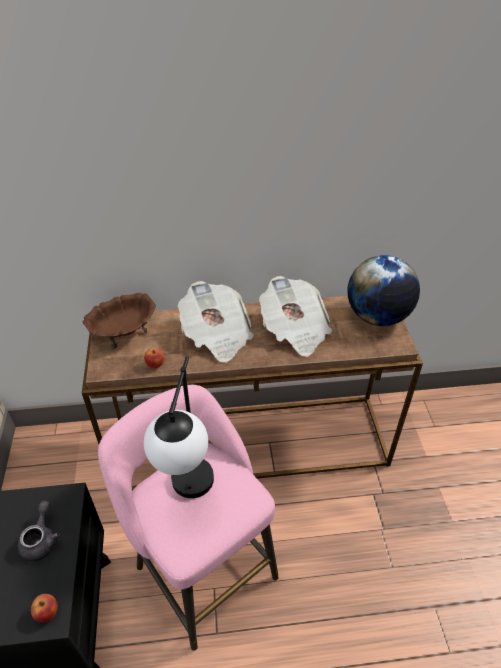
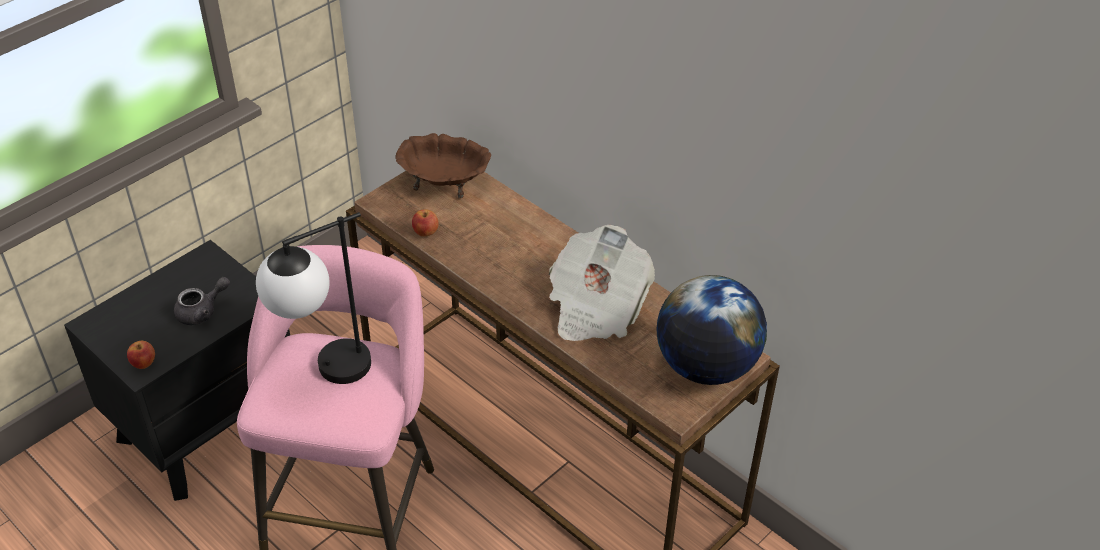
camera: 50 degrees right, 0 degrees up
(217, 335) = (516, 251): newspaper -> none

